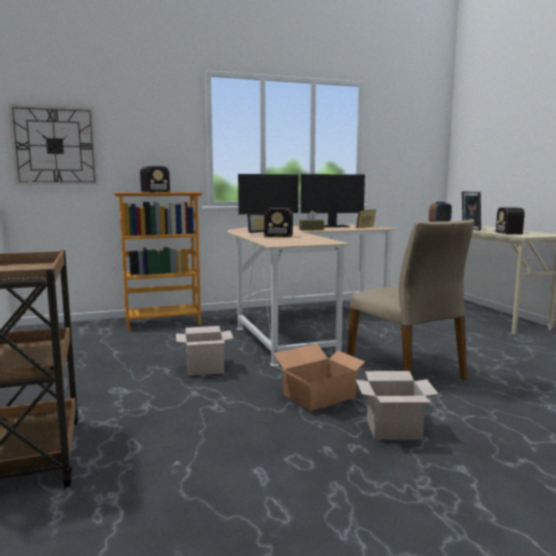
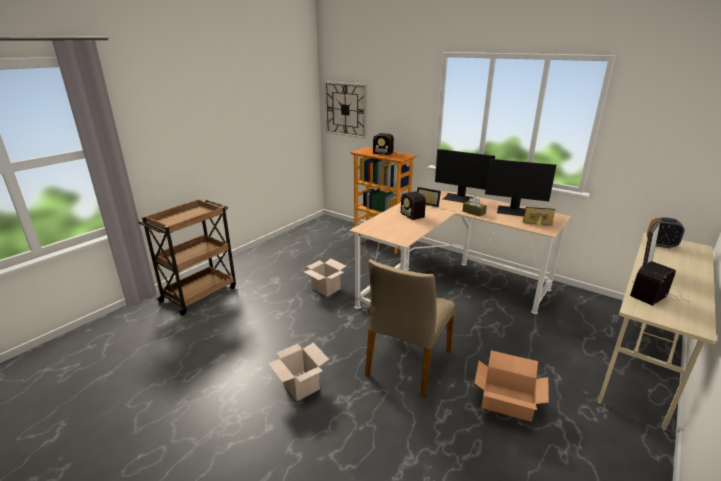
camera: 55 degrees right, 15 degrees up
(318, 396) = (325, 340): cardboard box -> cardboard box (506, 400)
(330, 226) = (514, 211): monitor -> monitor turned 150 degrees clockwise

